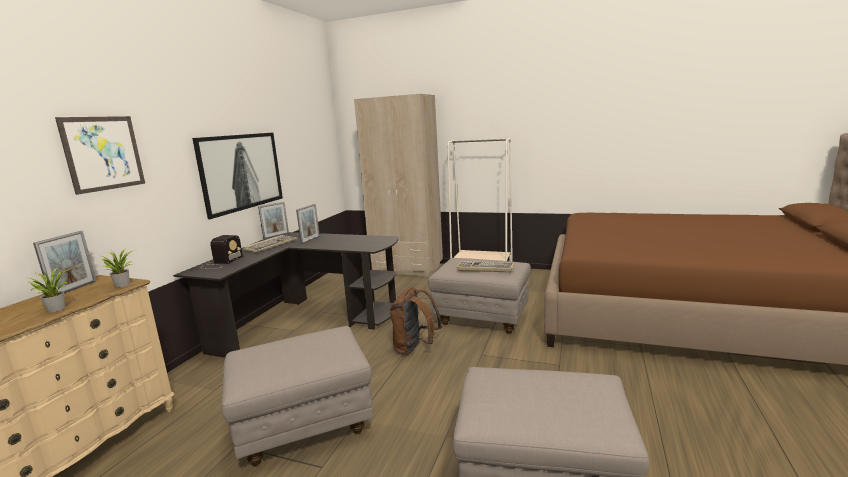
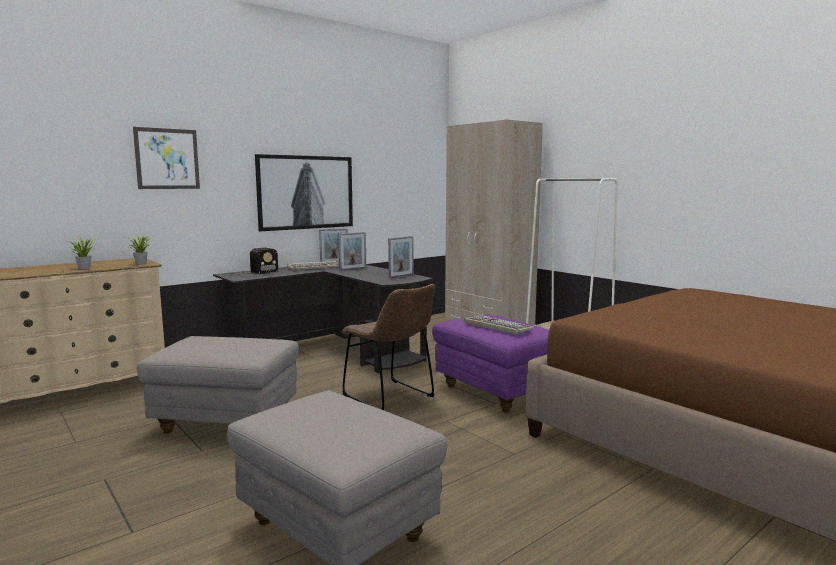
camera: 30 degrees right, 5 degrees down
(74, 289) = (115, 261): picture frame -> picture frame (401, 276)
(415, 348) = (391, 397): brown backpack -> brown chair
(482, 319) = (496, 393): grey ottoman -> purple ottoman

